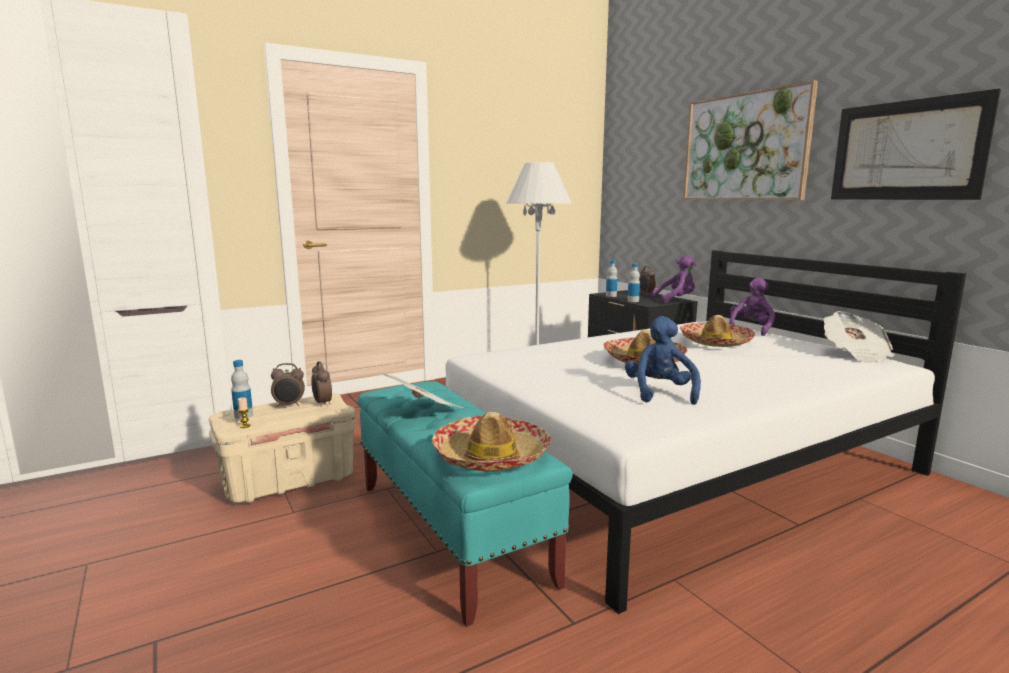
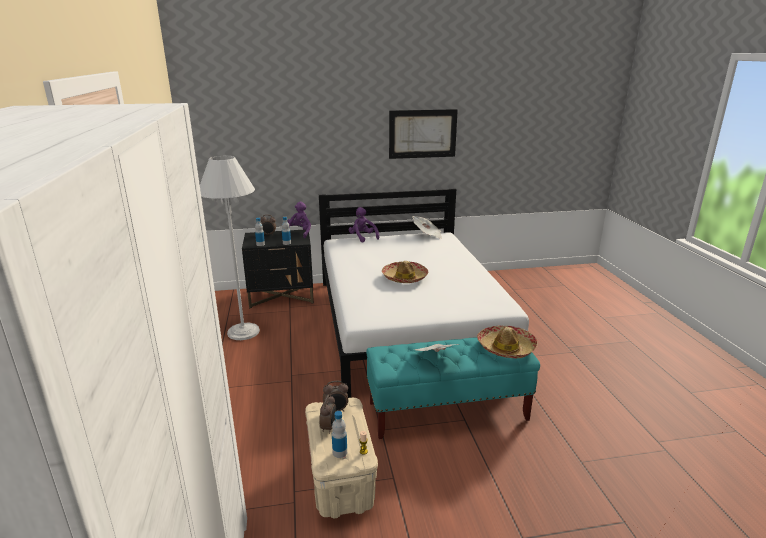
camera: 70 degrees left, 10 degrees up
(659, 393) = (459, 289): blue plush toy -> none
(715, 342) = (381, 252): hat -> none
(745, 147) = (328, 128): picture -> none

